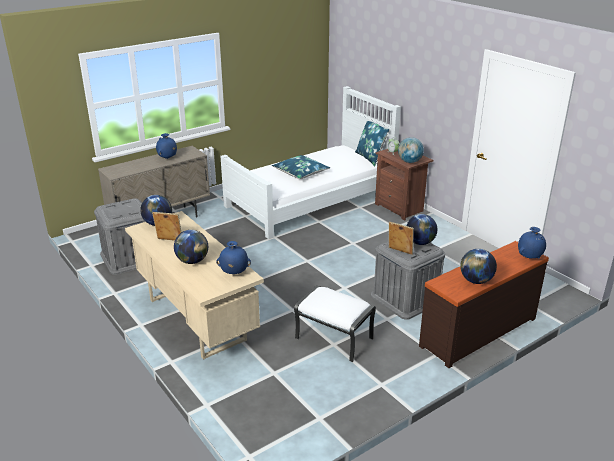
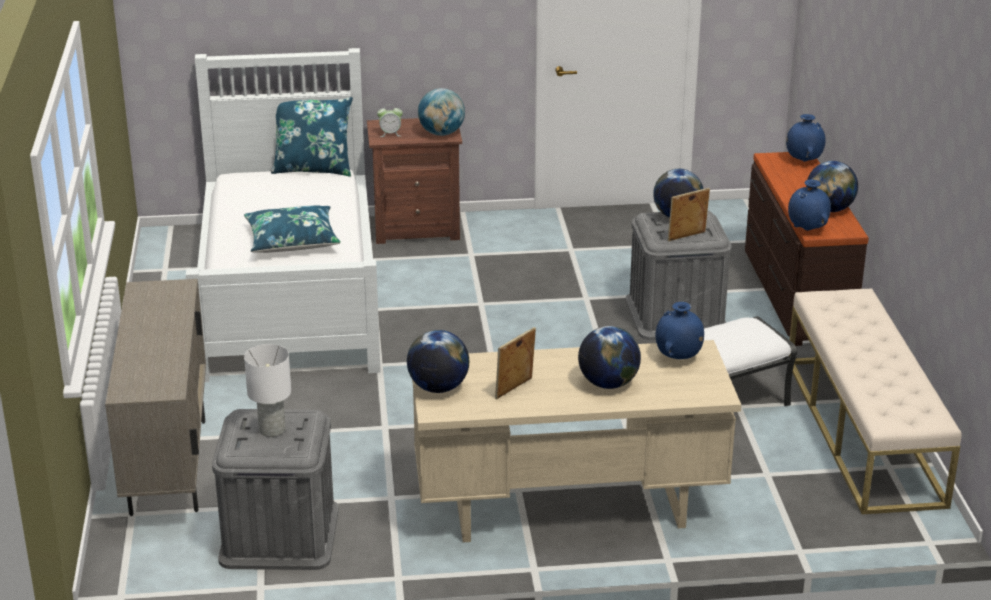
camera: 60 degrees left, 0 degrees up
(124, 208) = (272, 429): none -> white table lamp
(167, 158) = (159, 319): blue vase -> blue vase (807, 229)
(350, 397) = (863, 431): none -> beige bench

